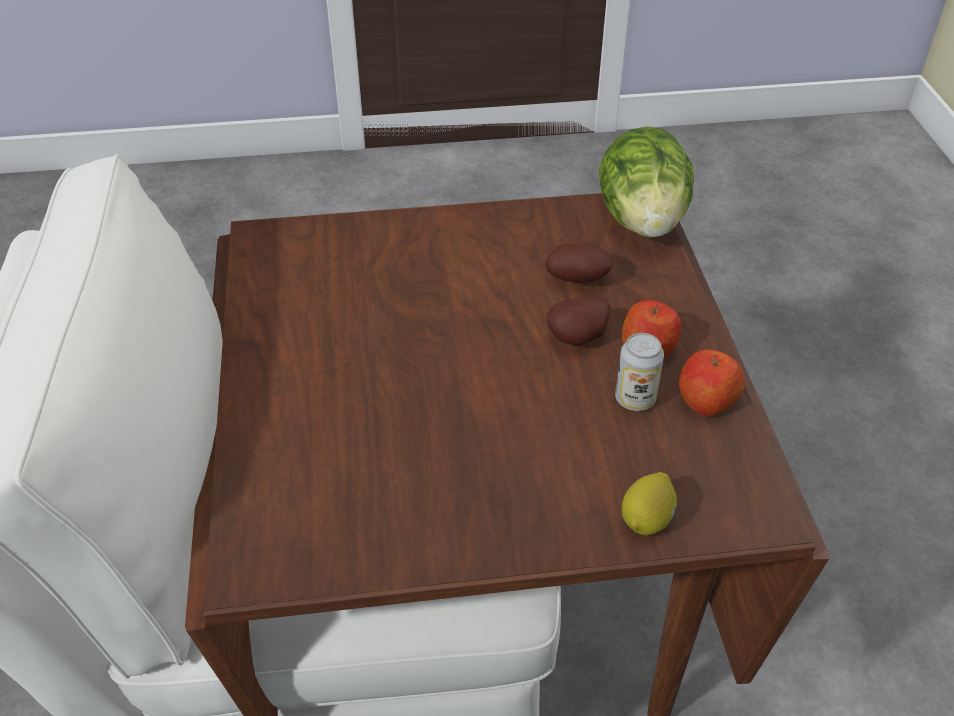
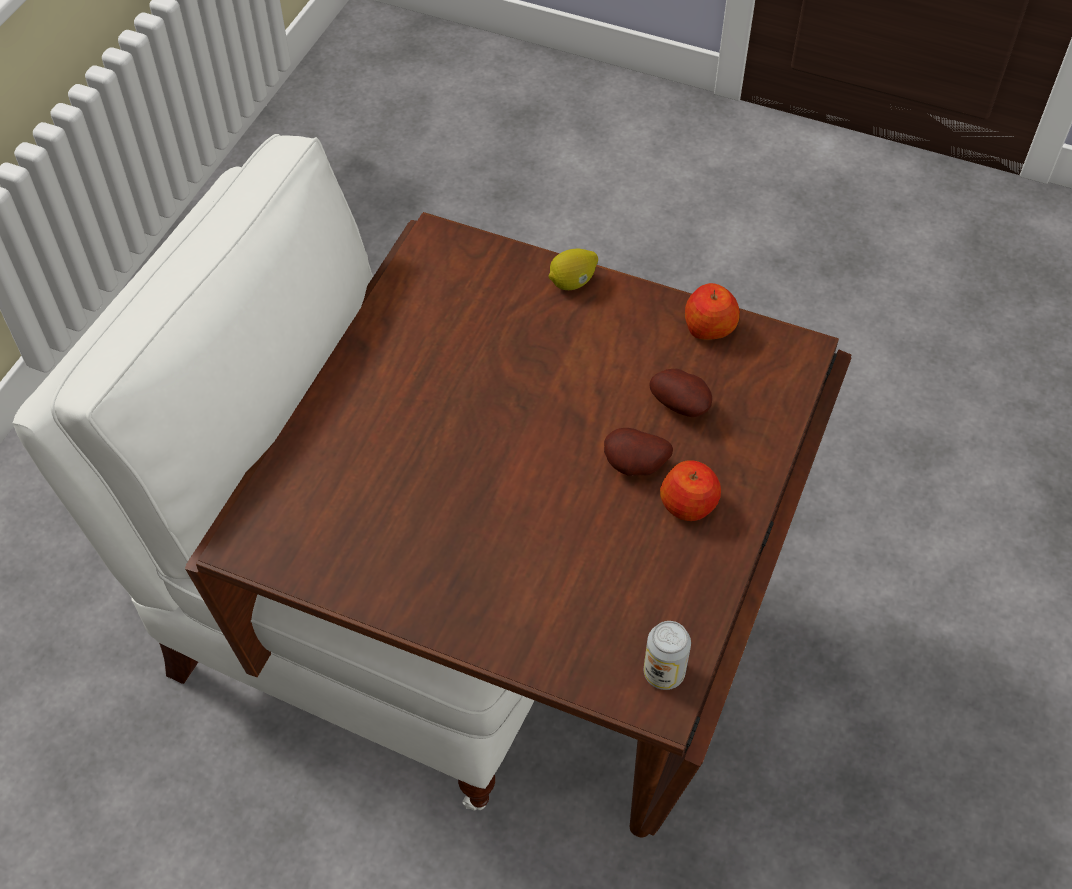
camera: 30 degrees right, 10 degrees up
(635, 399) = (638, 547): can -> can (664, 673)
(642, 221) = (792, 369): lettuce -> none
(647, 520) = (563, 656): lemon -> lemon (572, 282)
(706, 400) = (699, 578): apple -> apple (709, 327)

